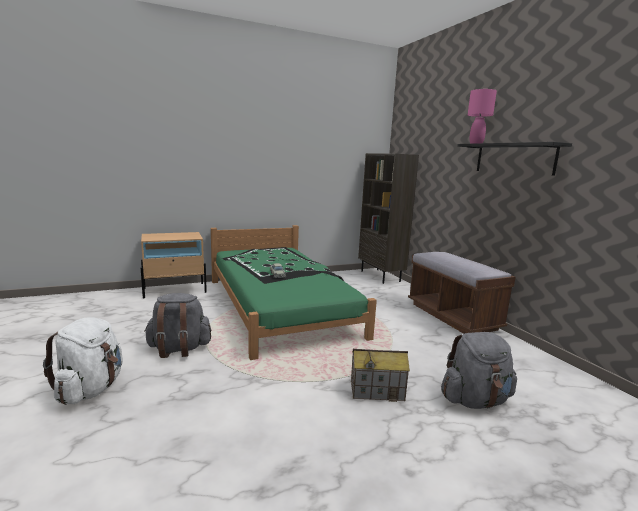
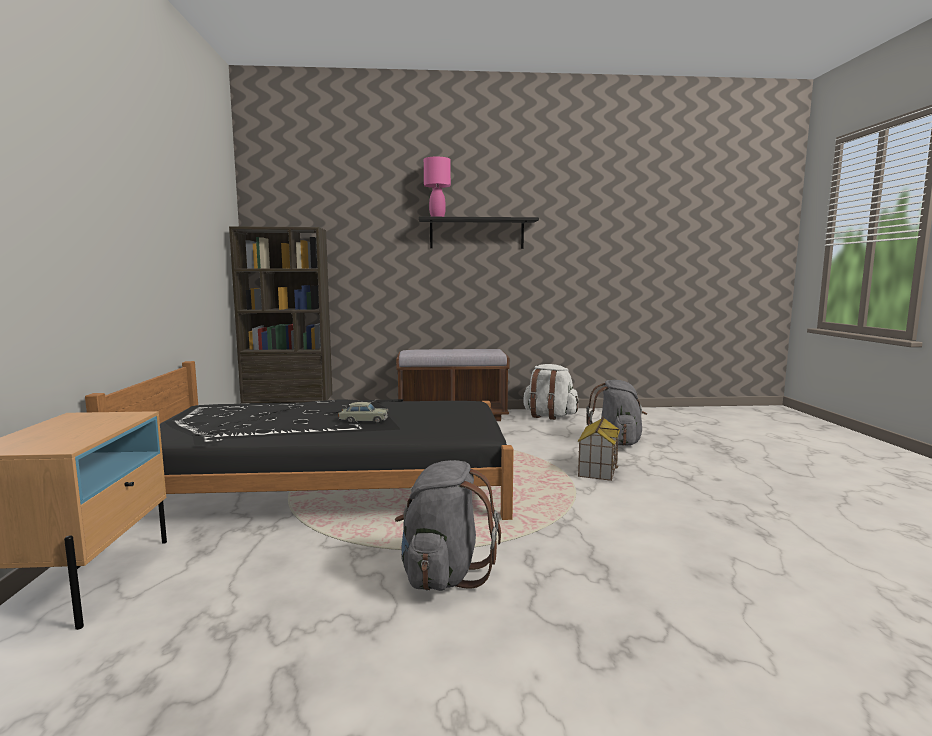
camera: 70 degrees left, 5 degrees down
(91, 389) = (567, 664): white backpack -> white backpack (549, 416)
(279, 306) = (330, 486): green bed -> black bed

